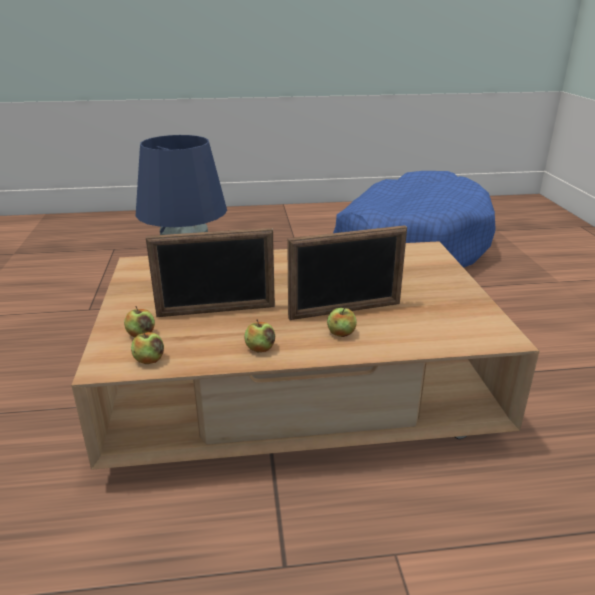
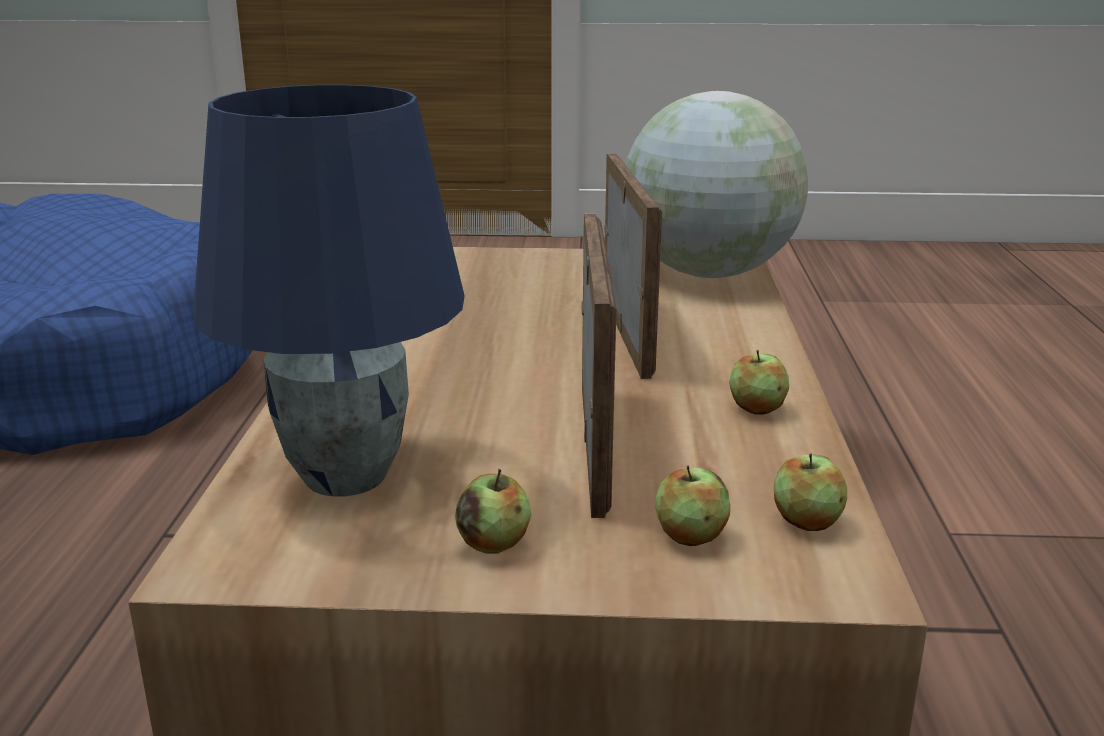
camera: 80 degrees left, 5 degrees down
(341, 333) = (707, 344): apple -> apple (494, 543)
(467, 331) = (709, 273): none -> globe

